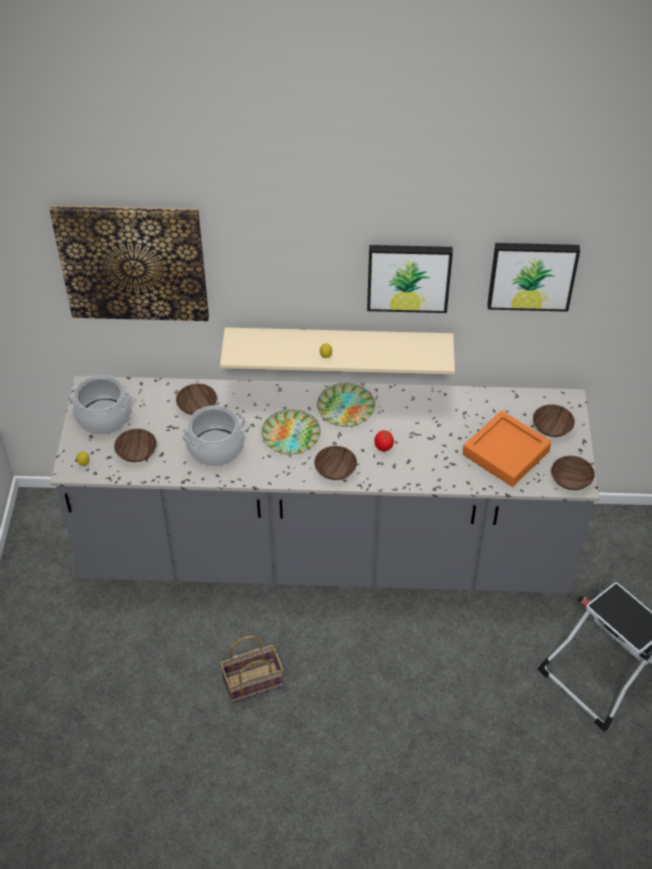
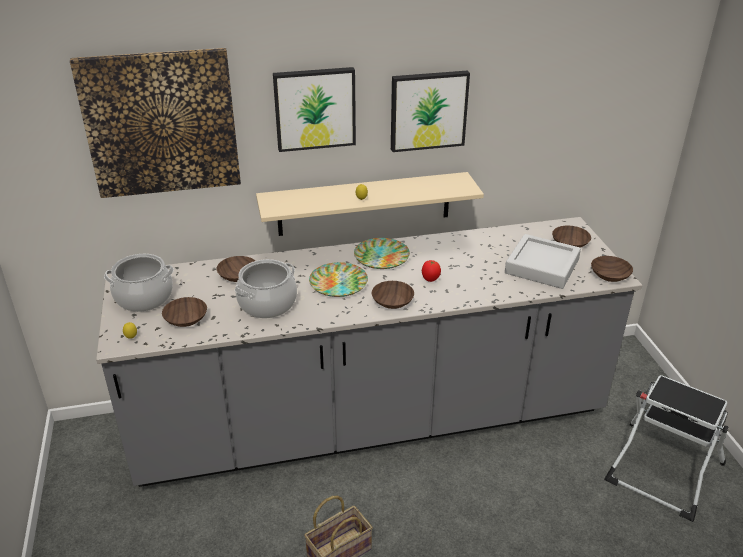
camera: 15 degrees left, 15 degrees down
(506, 453) = (542, 266): orange tray -> grey tray
(532, 274) = (536, 95): picture -> picture (314, 108)

